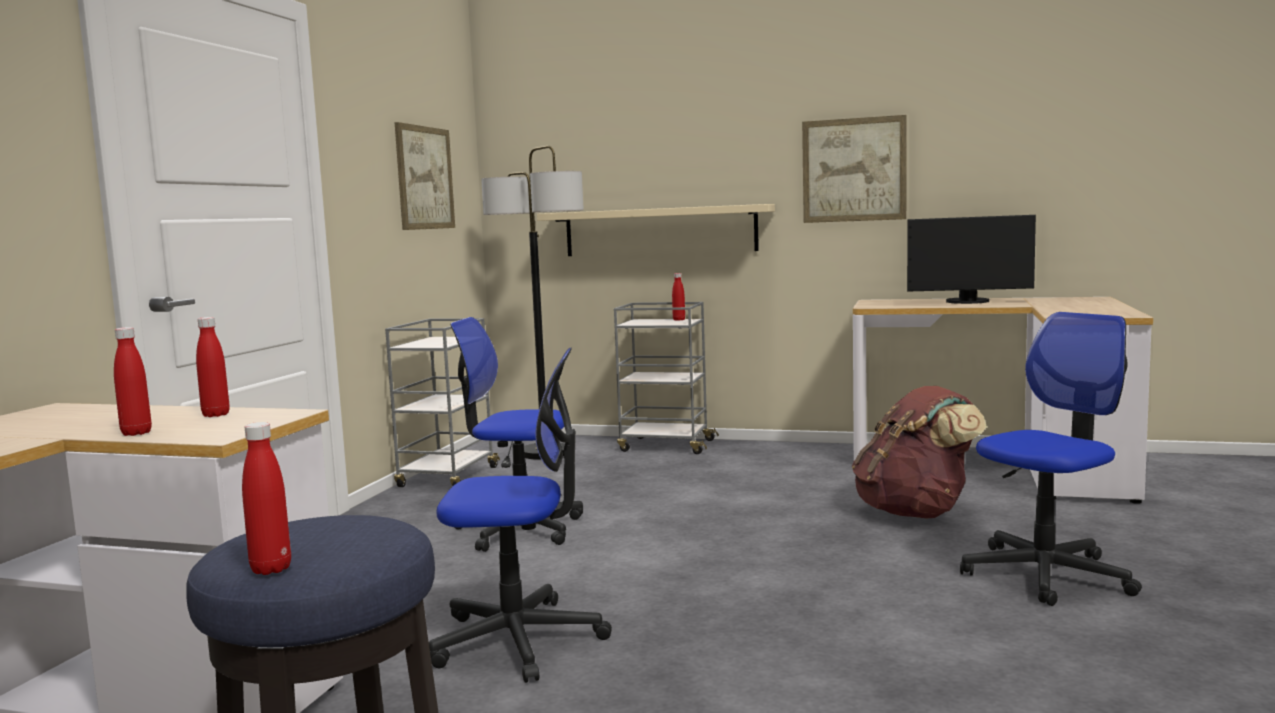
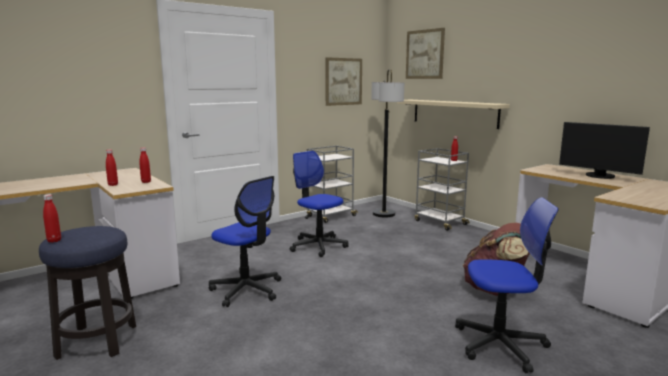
camera: 35 degrees right, 5 degrees up
(854, 170) = (554, 87): picture -> picture (424, 54)

